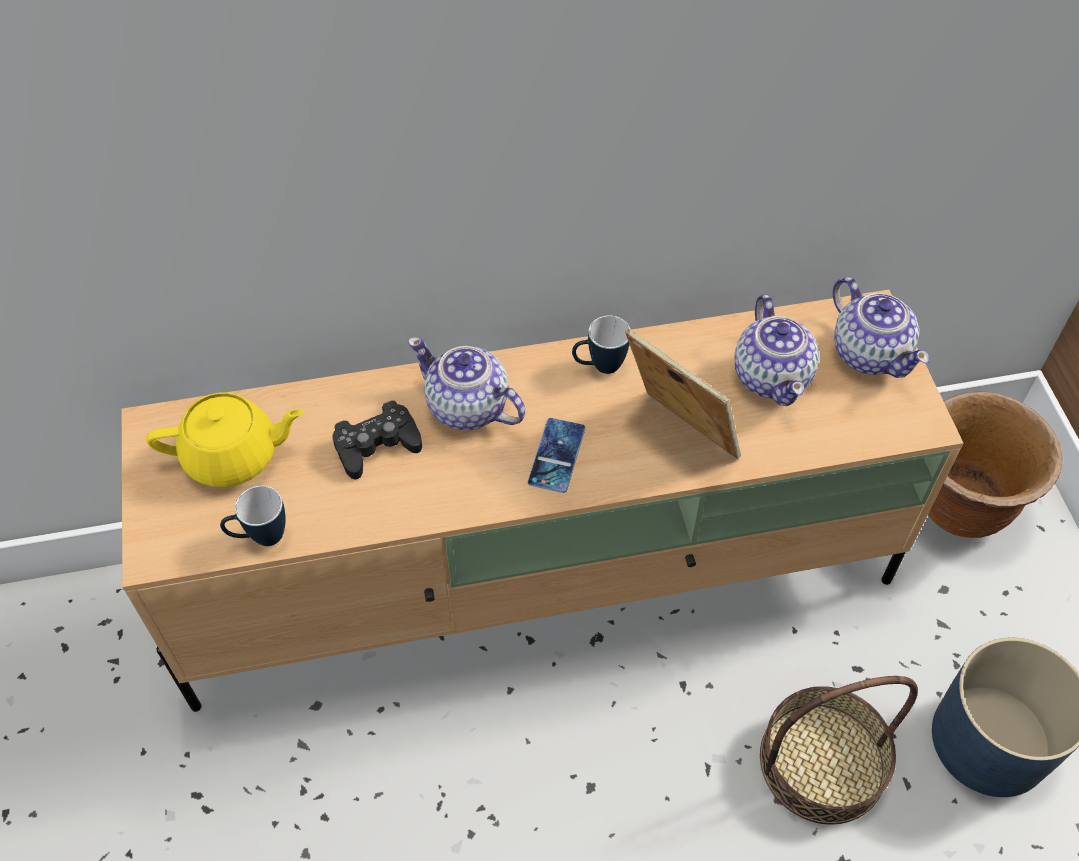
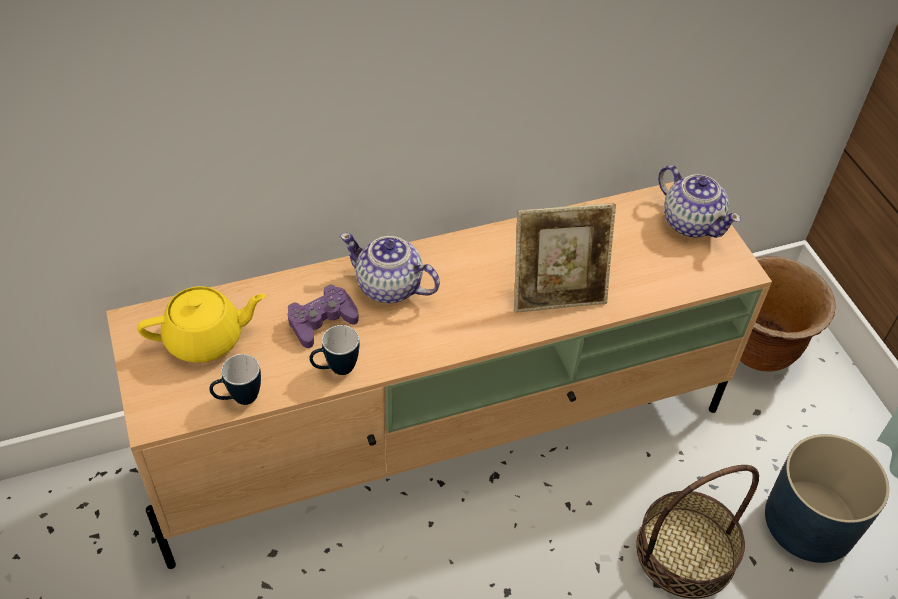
camera: 10 degrees left, 5 degrees down
(377, 445) = (321, 321): black game controller -> purple game controller
(556, 455) = (466, 316): phone -> none
(599, 366) = (487, 248): mug -> mug (335, 369)
(678, 436) = (557, 294): picture frame -> picture frame turned 135 degrees clockwise
(772, 376) = (621, 245): teapot -> none

